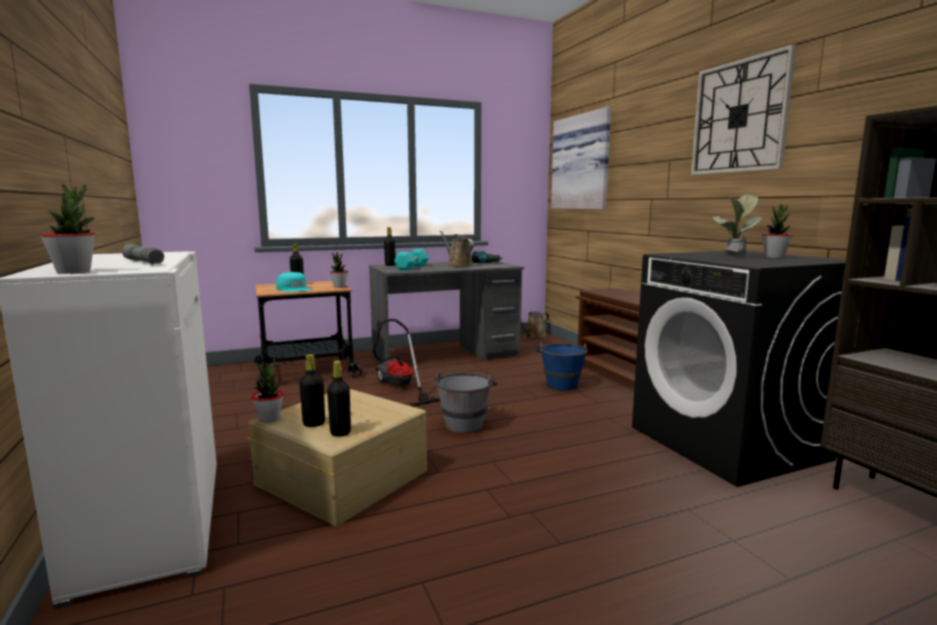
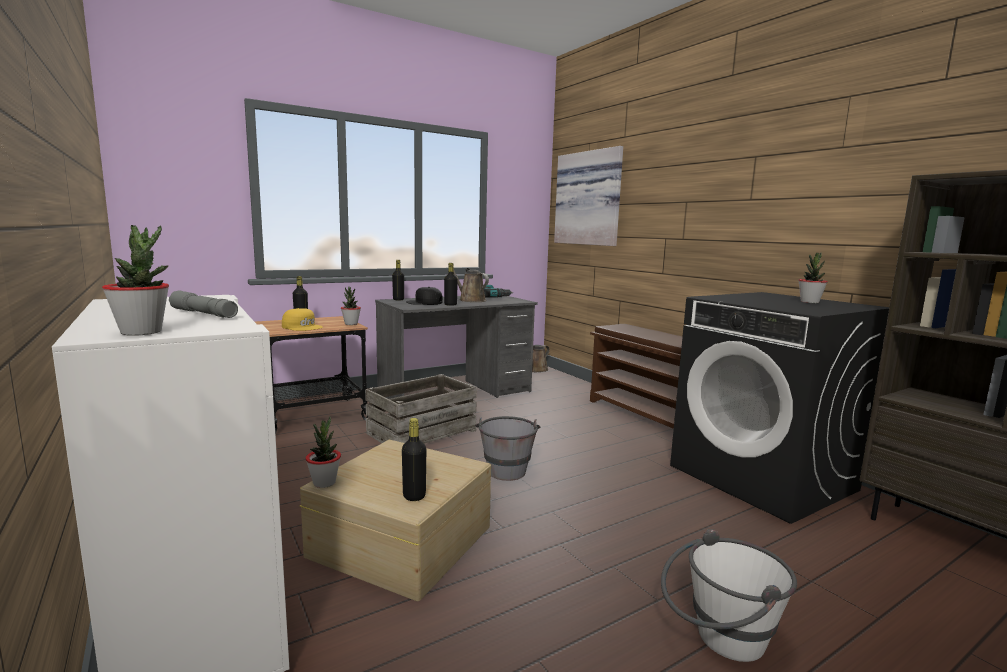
camera: 10 degrees left, 0 degrees up
(294, 289) = (302, 327): turquoise cap -> yellow cap
(314, 423) = (378, 486): black bottle -> black bottle (450, 305)
(399, 388) = (421, 431): vacuum cleaner -> crate
(412, 267) = (424, 303): turquoise dumbbell -> black cap
(561, 383) = (583, 420): blue bucket -> none
(605, 582) = (719, 640): none -> white bucket
(732, 256) = (772, 301): potted plant -> none
(739, 117) = (762, 165): wall clock -> none

